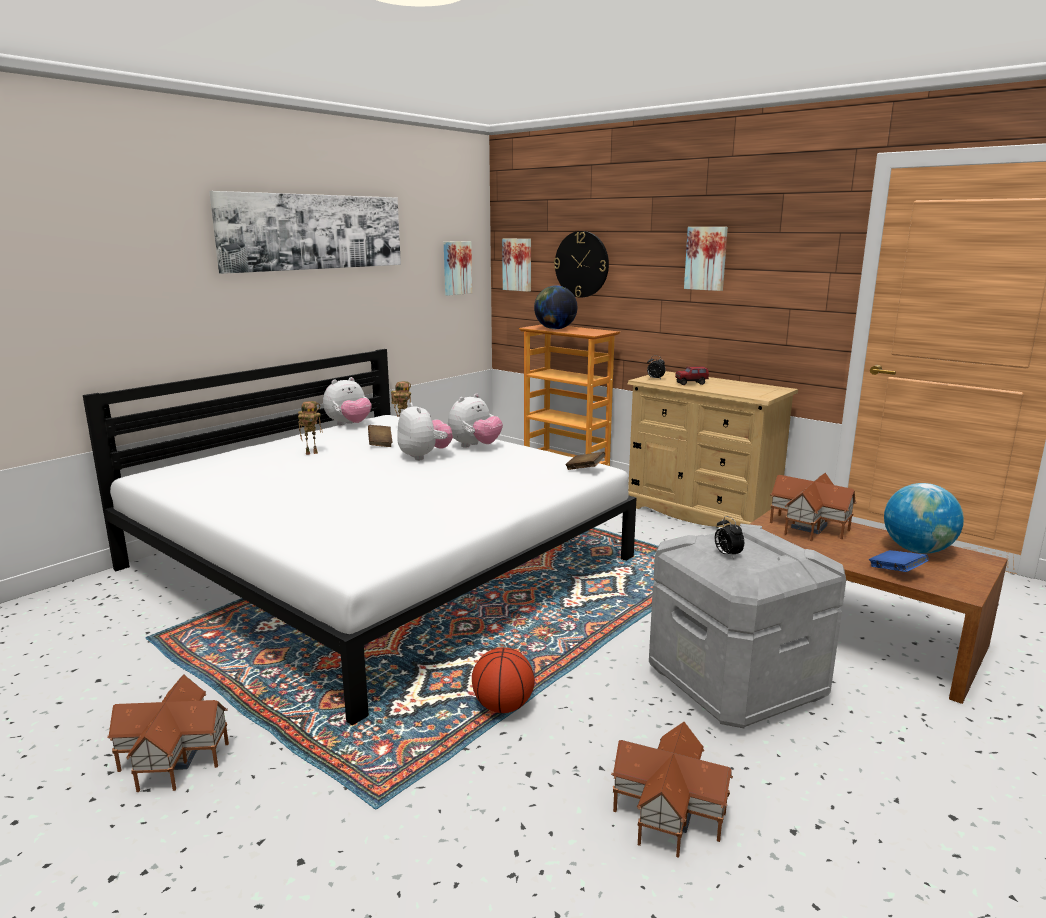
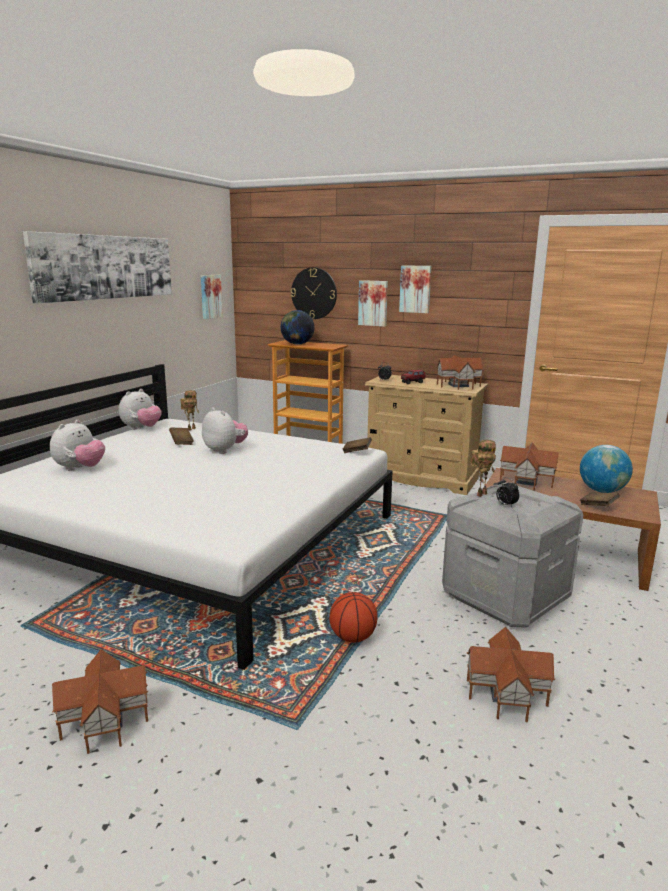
camera: 15 degrees left, 0 degrees up
(312, 453) = (127, 454): toy robot -> toy robot (481, 494)
(475, 446) = (260, 440): plush toy -> plush toy (80, 469)
(518, 264) = (258, 293): picture -> picture (373, 303)
(751, 389) = (457, 385): none -> toy house
(896, 571) = (598, 506): blue book -> brown book

